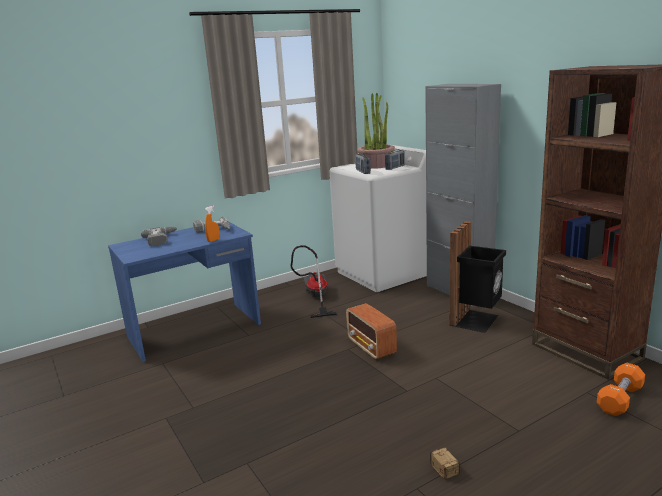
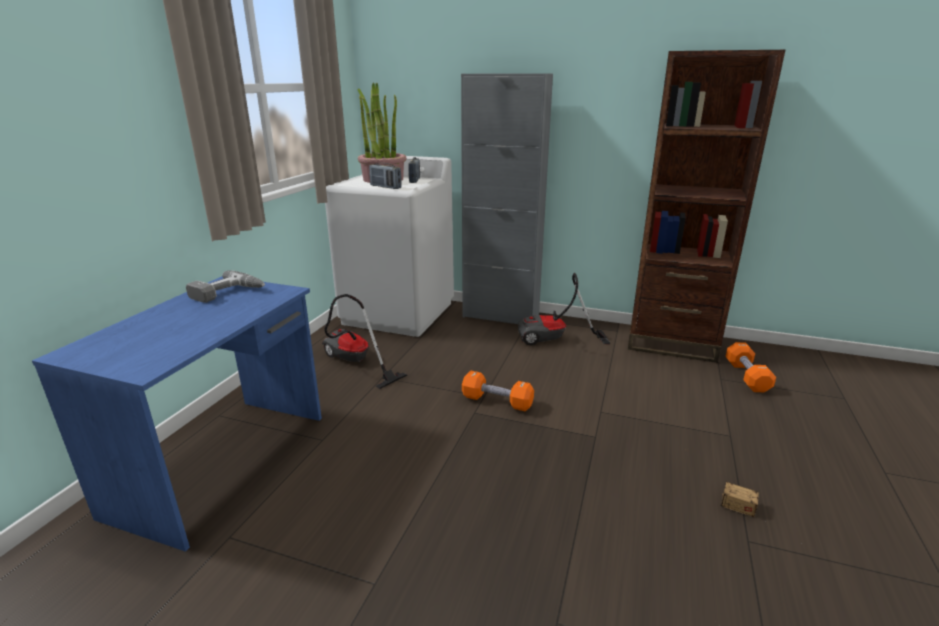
camera: 40 degrees left, 5 degrees up
(162, 239) = (150, 325): power drill -> none
(213, 240) = (260, 308): orange spray bottle -> none
(371, 347) = (497, 401): radio -> orange dumbbell
(476, 320) = (554, 340): black trash can -> vacuum cleaner

